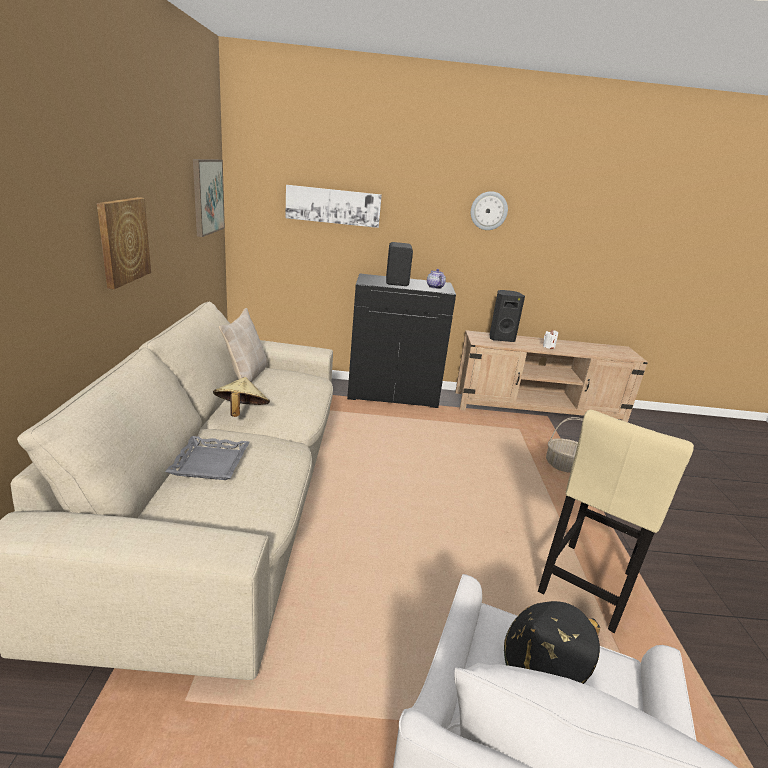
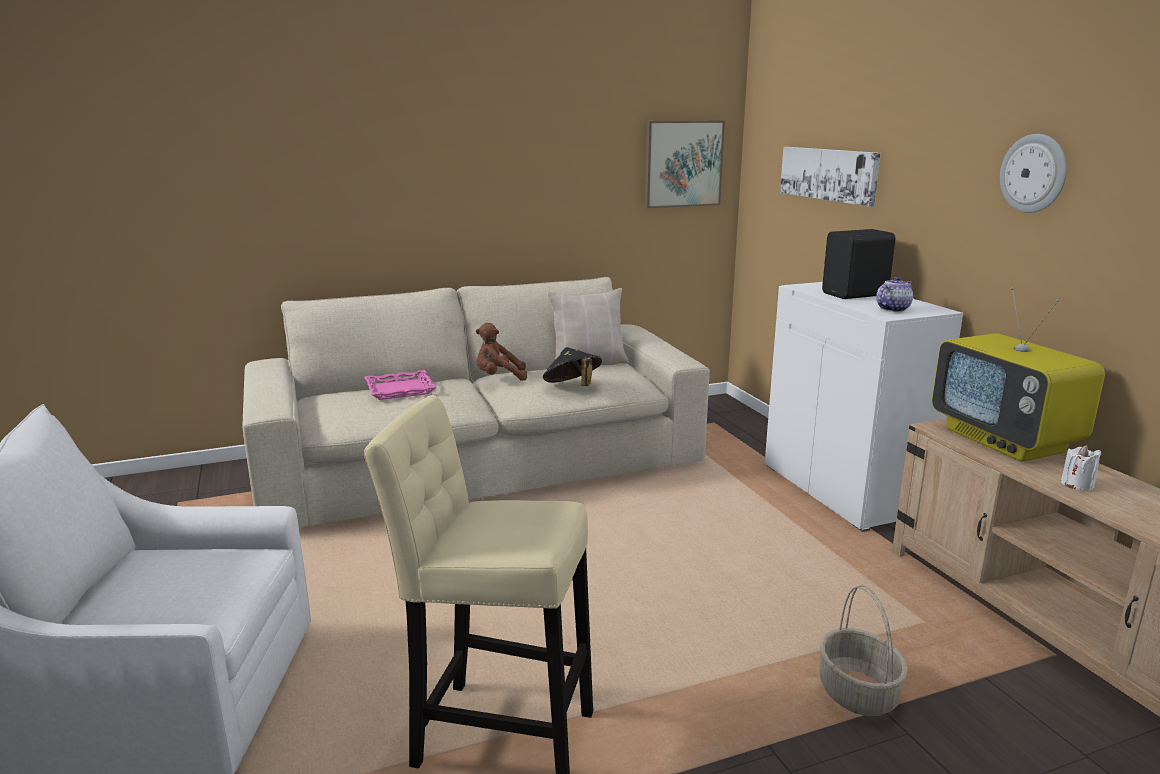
camera: 70 degrees right, 5 degrees down
(123, 241) = (480, 194): picture -> none
(210, 463) = (400, 390): grey tray -> pink tray
(241, 413) = (499, 377): beige hat -> brown plush toy
(393, 394) = (844, 490): black cabinet -> white cabinet
(501, 338) = (1005, 441): black speaker -> television
(543, 667) = (196, 576): black hat -> black hat (572, 387)

